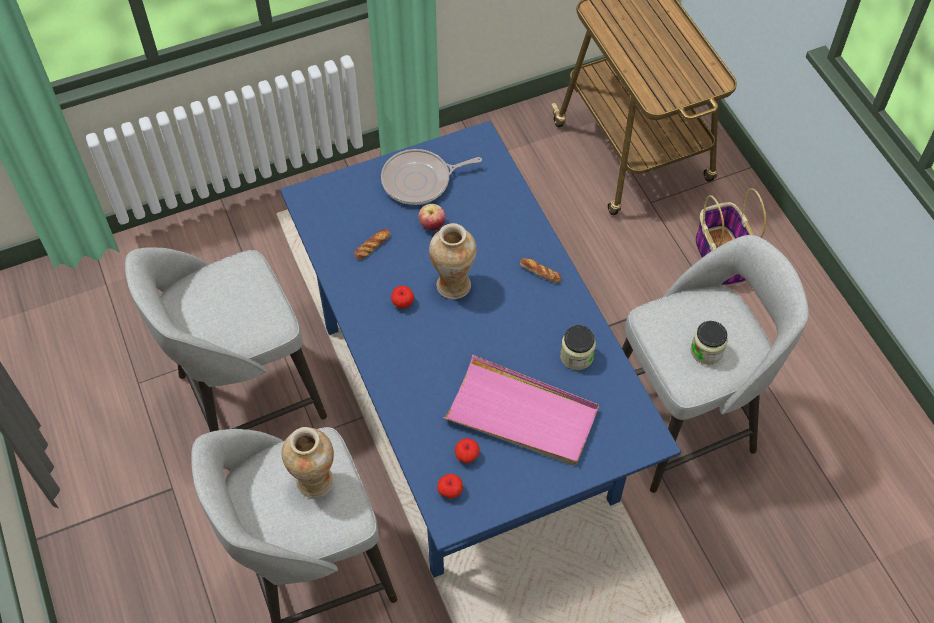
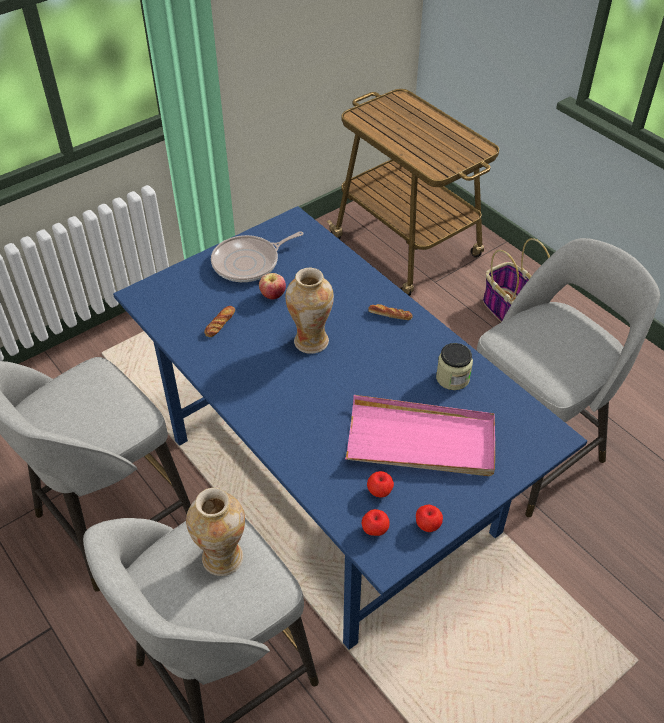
camera: 15 degrees left, 10 degrees down
(402, 303) = (266, 366): apple -> apple (427, 525)
(706, 351) = (564, 354): jar -> none

